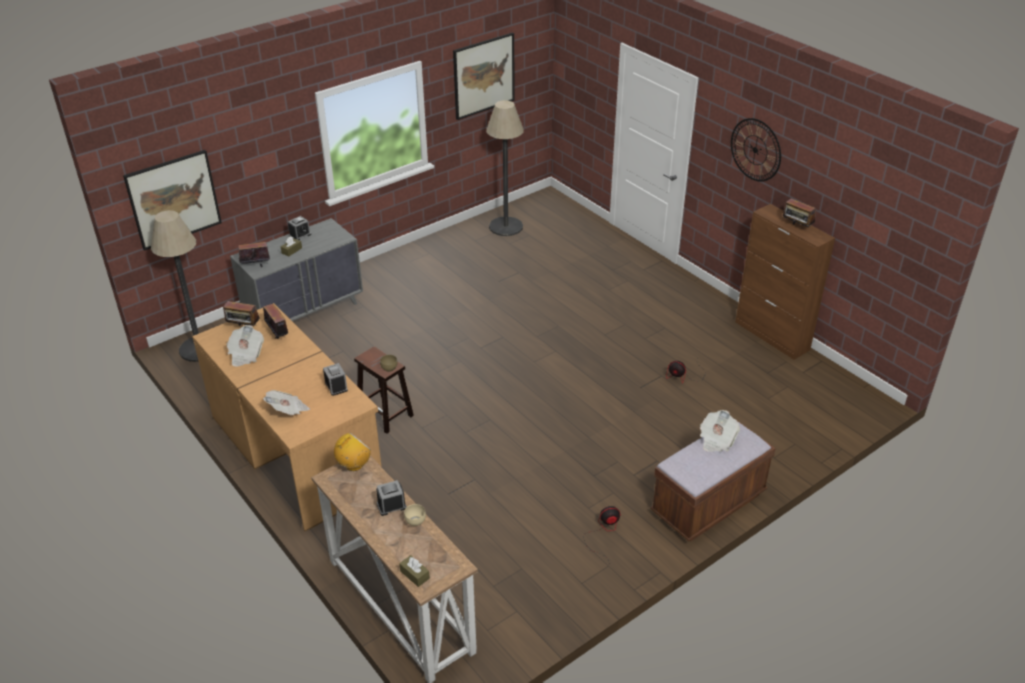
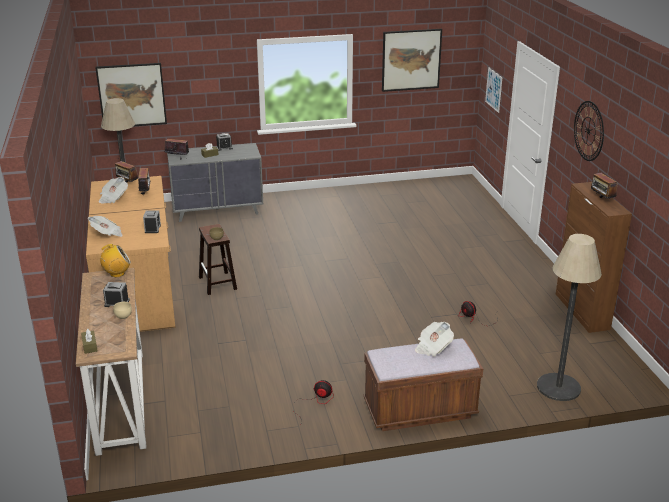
camera: 25 degrees right, 10 degrees down
(506, 226) = (412, 192): floor lamp -> floor lamp (558, 387)
(581, 94) = (493, 89): none -> picture

